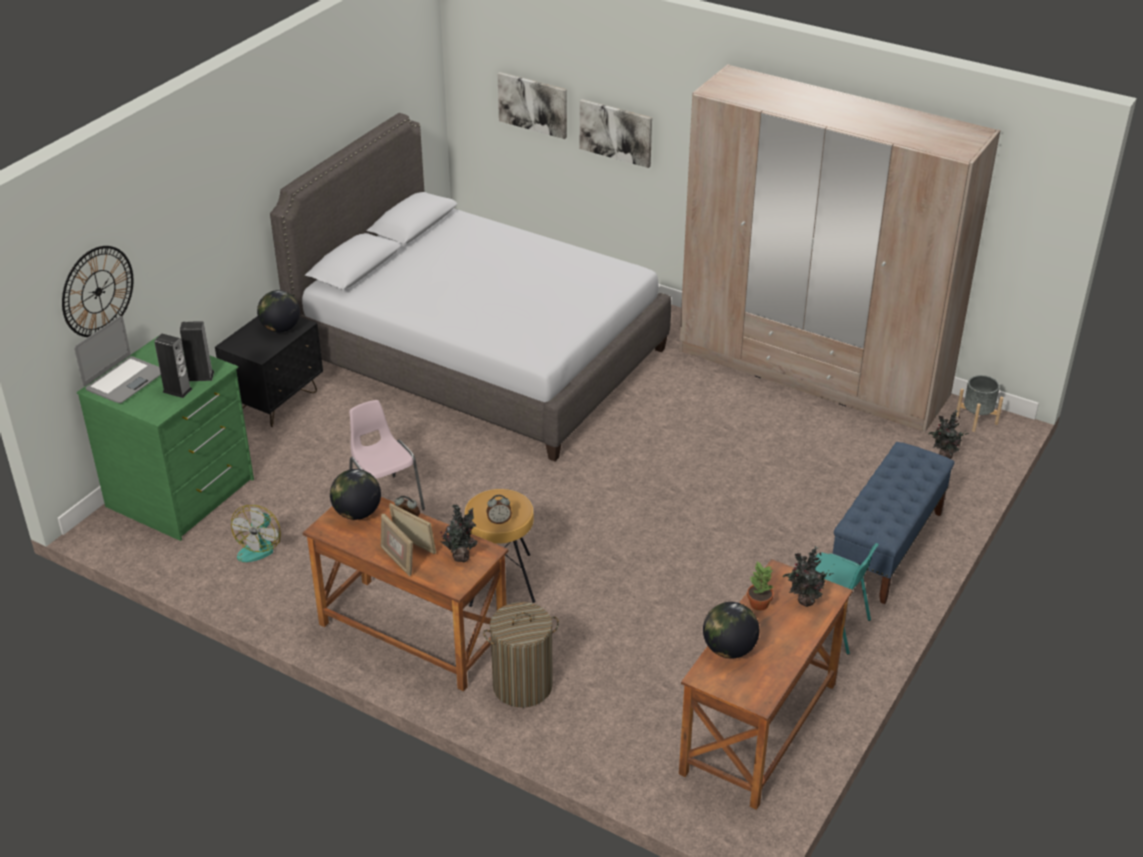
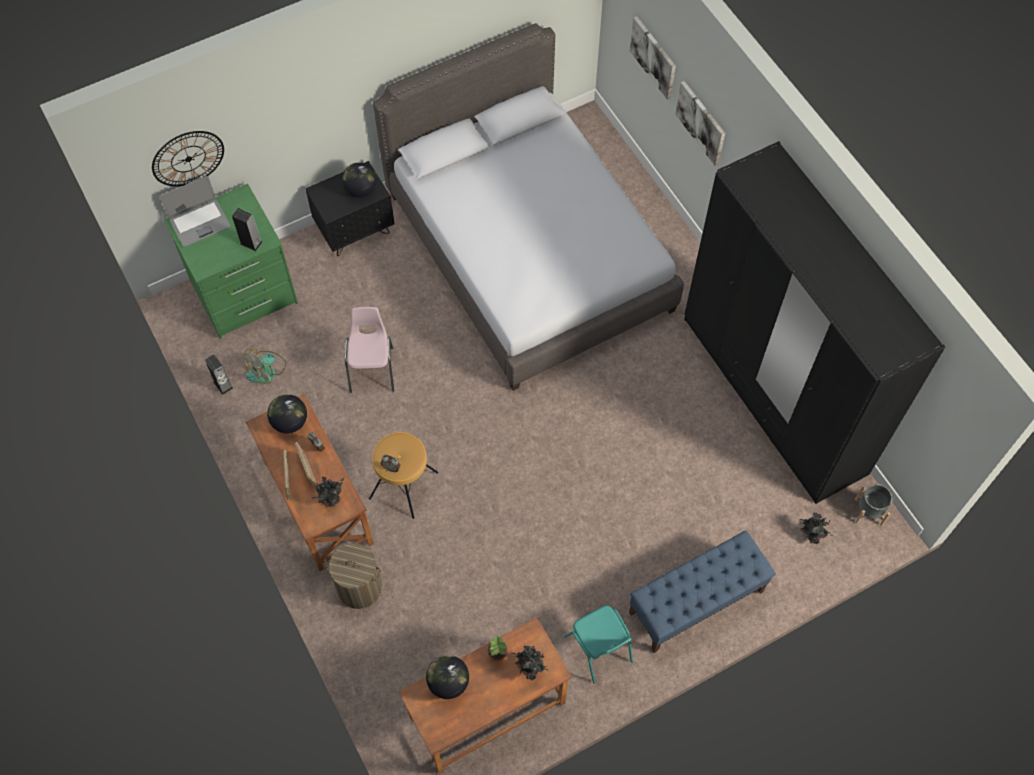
camera: 30 degrees right, 25 degrees up
(177, 390) = (227, 250): speaker -> speaker (223, 385)
(811, 373) = (772, 395): beige wardrobe -> black wardrobe

